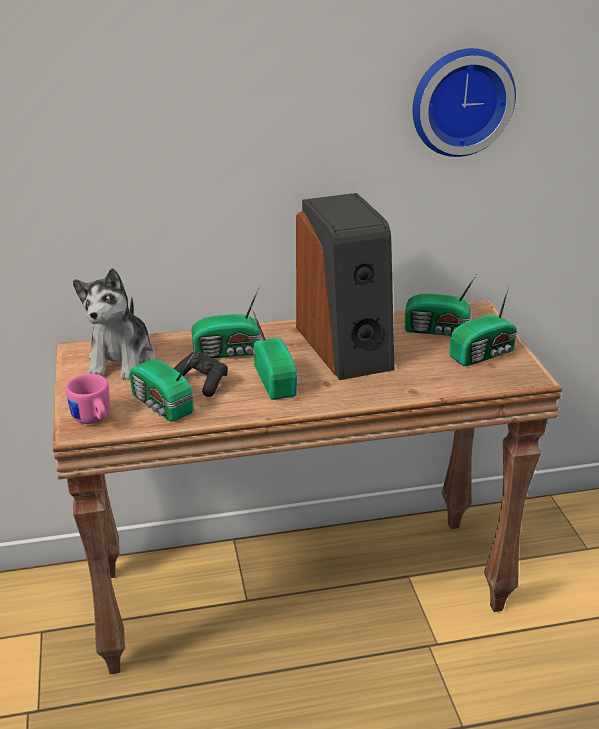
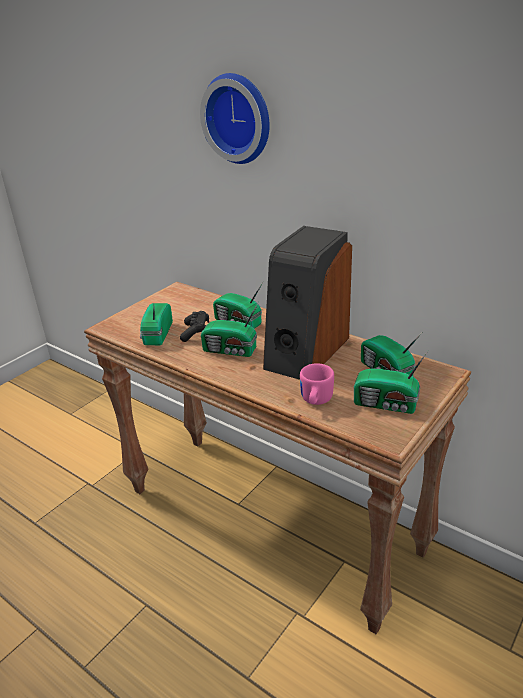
camera: 50 degrees right, 0 degrees up
(93, 420) = (119, 325): pink mug -> pink mug (315, 401)
(121, 360) = (184, 302): plush toy -> none
(276, 380) = (231, 350): radio -> radio turned 75 degrees clockwise
(460, 101) = (456, 171): wall clock -> wall clock (239, 118)

